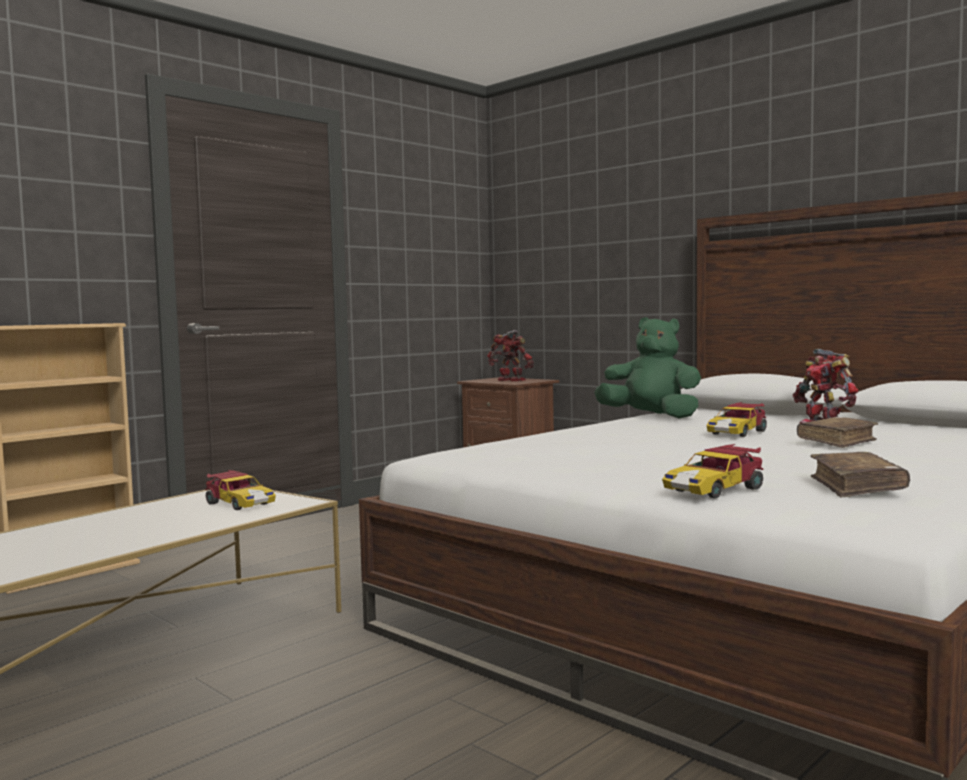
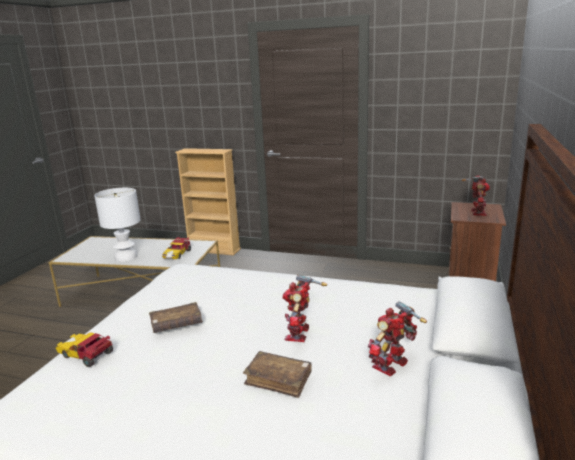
camera: 65 degrees right, 15 degrees up
(150, 533) = (126, 257): none -> white table lamp
(651, 417) = (376, 290): green plush toy -> none
(737, 433) = (300, 334): toy car -> toy robot
(856, 487) = (95, 400): brown book -> brown book (176, 324)

